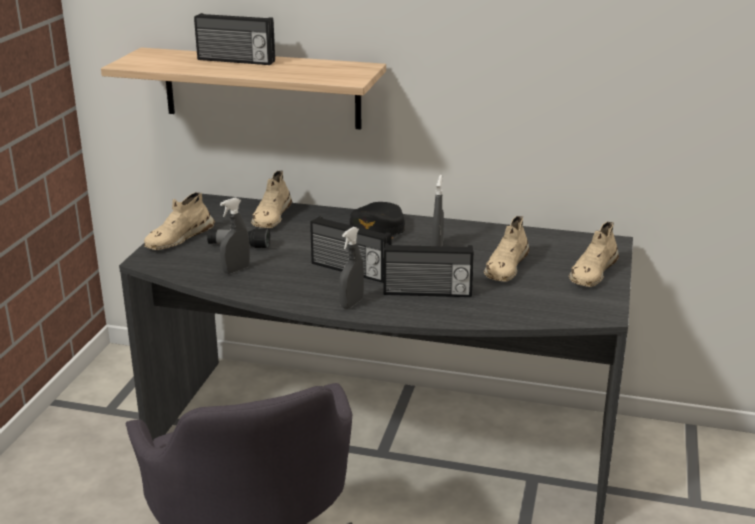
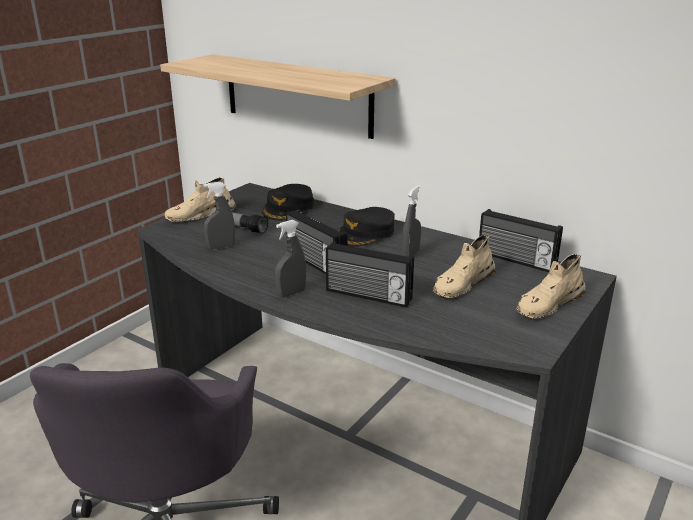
camera: 20 degrees right, 0 degrees up
(235, 61) = (269, 67): radio -> radio (515, 260)
(271, 217) = (288, 208): beige shoe -> black cap

